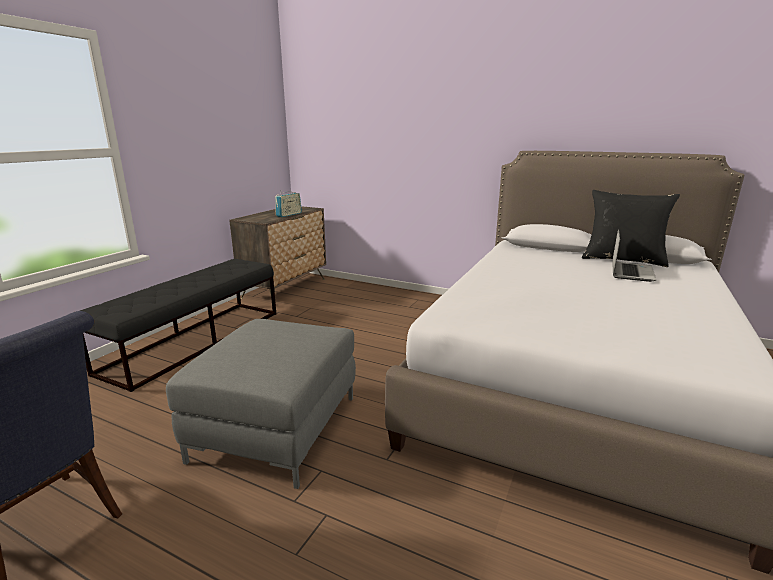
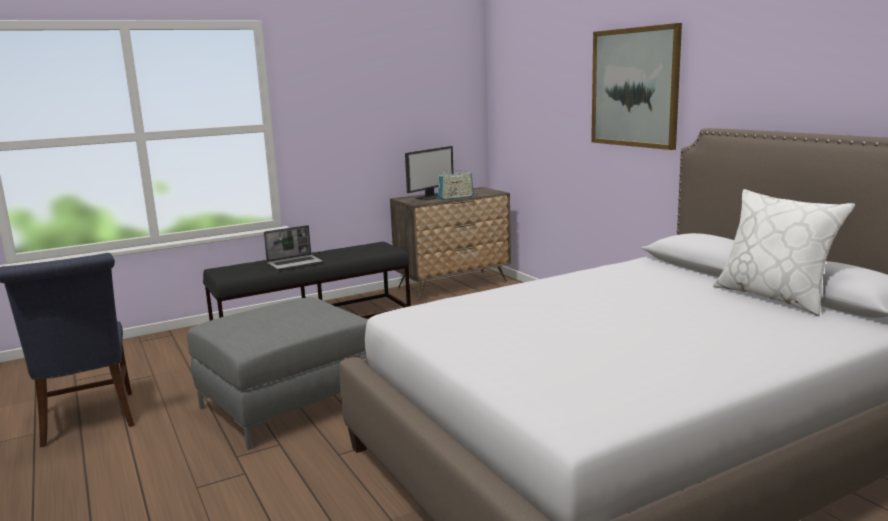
camera: 35 degrees right, 5 degrees down
(265, 215) = (431, 197): none -> monitor
(449, 122) = (634, 87): none -> picture
(623, 259) = (774, 297): black pillow -> white pillow
(630, 272) = (737, 312): laptop -> laptop (295, 263)

